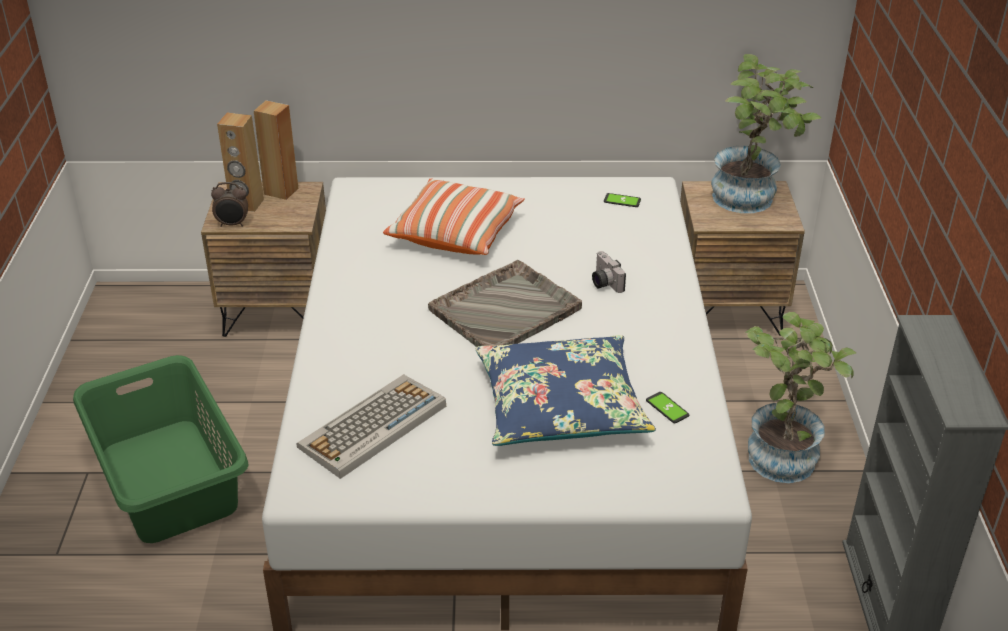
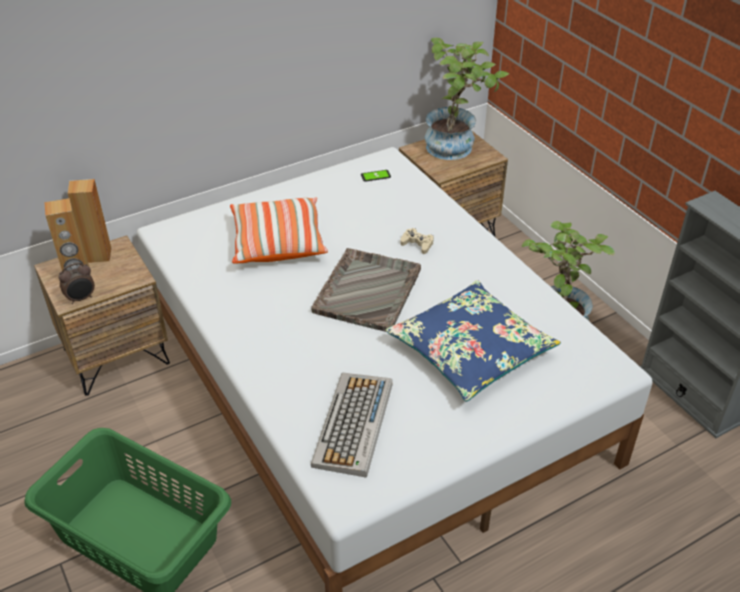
camera: 30 degrees left, 5 degrees up
(603, 282) = (417, 244): camera -> beige game controller
(667, 408) = (539, 322): phone -> none

